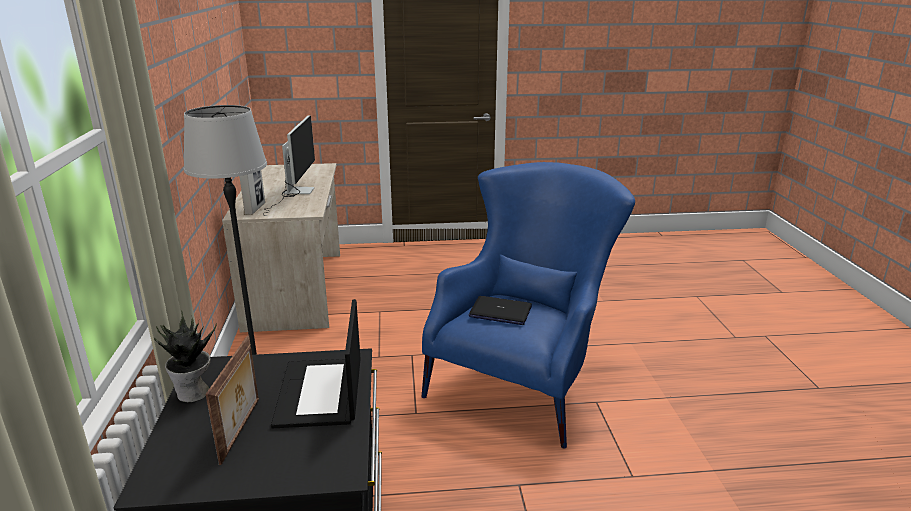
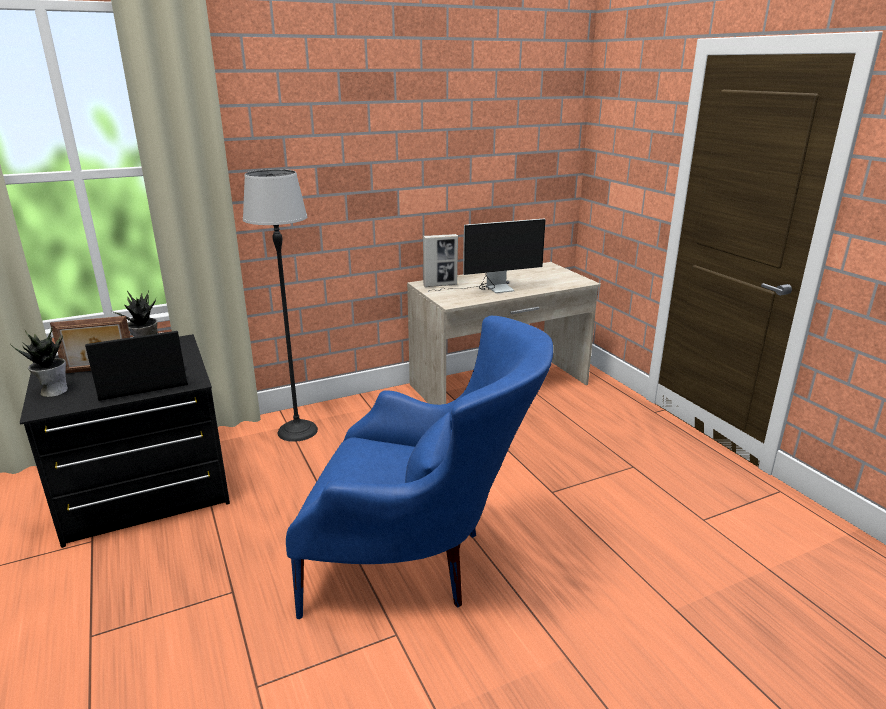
camera: 70 degrees right, 0 degrees up
(283, 467) = (54, 391): none -> potted plant
(500, 312) = (376, 457): laptop -> none

